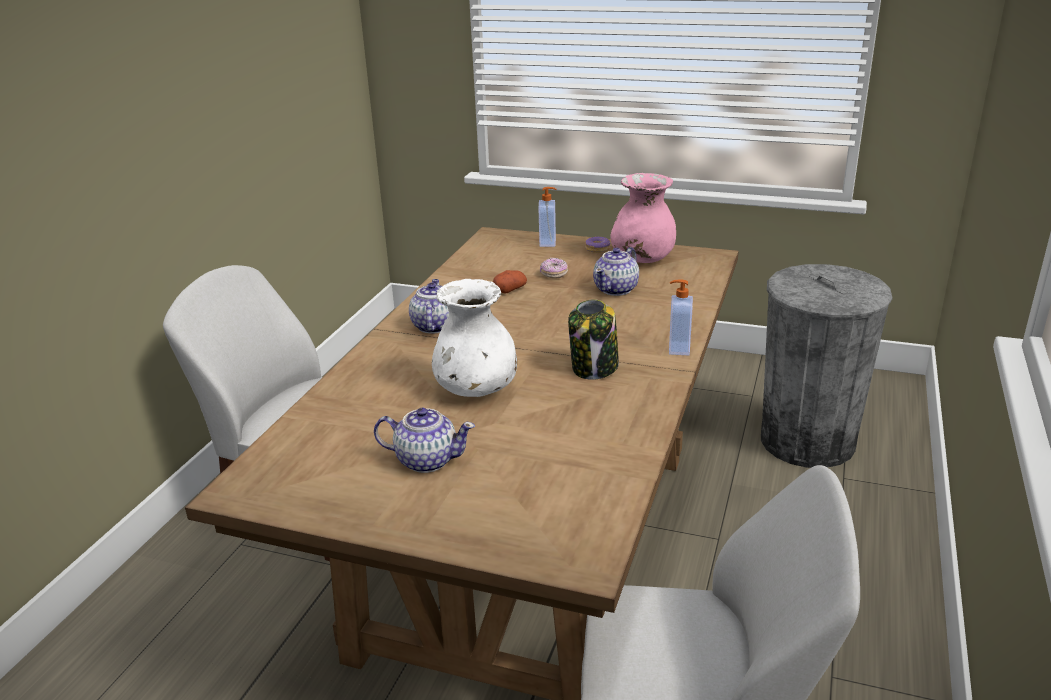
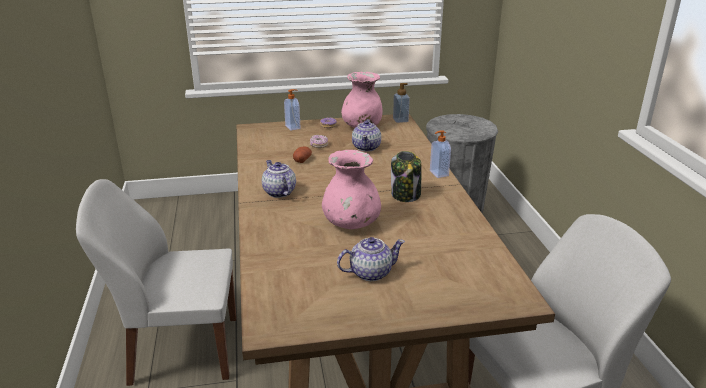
camera: 30 degrees left, 0 degrees up
(476, 390) = (351, 224): white vase -> pink vase
(712, 259) = (400, 120): none -> soap dispenser

